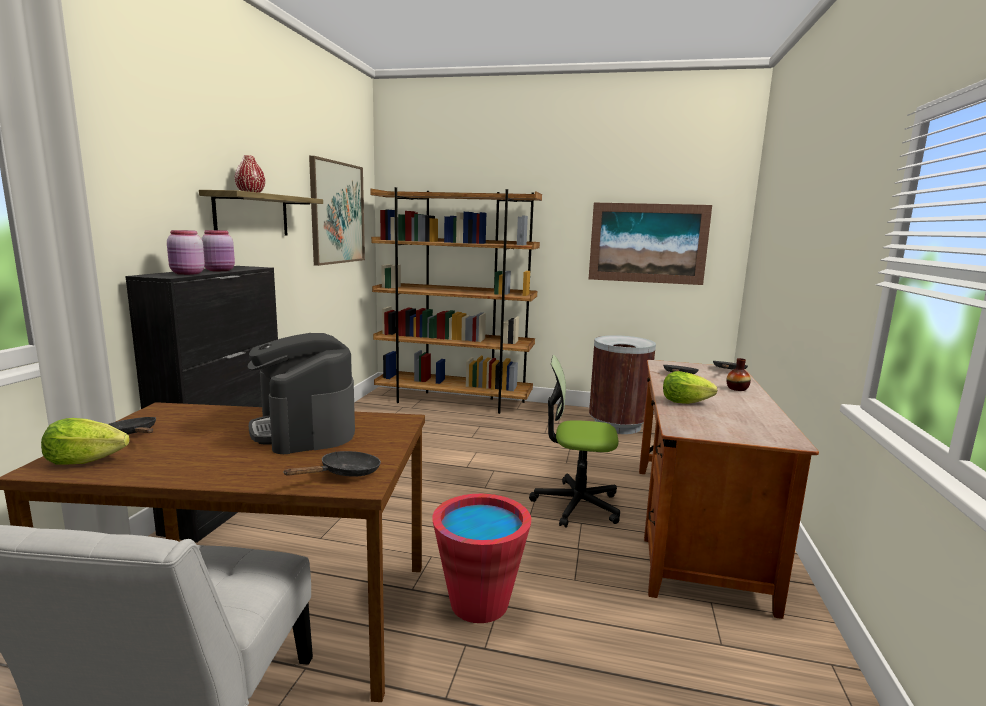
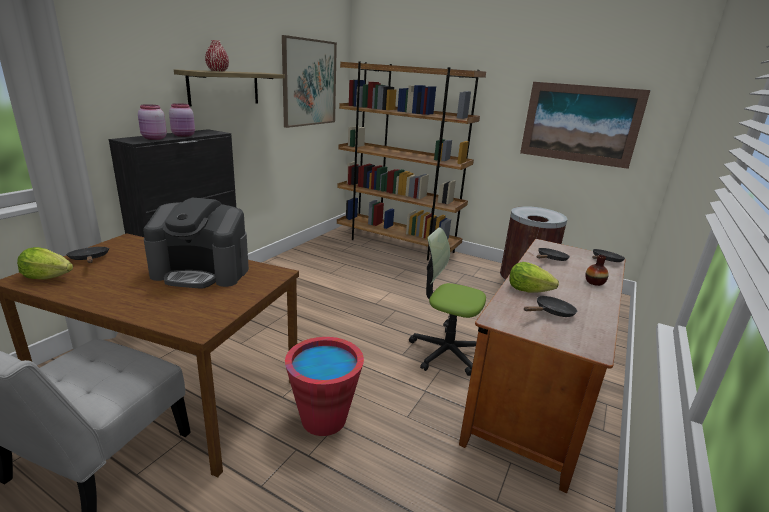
camera: 15 degrees right, 10 degrees up
(305, 429) = (202, 271): coffee machine -> coffee machine turned 75 degrees counterclockwise
(345, 473) = (196, 316): black frying pan -> black frying pan (551, 312)

